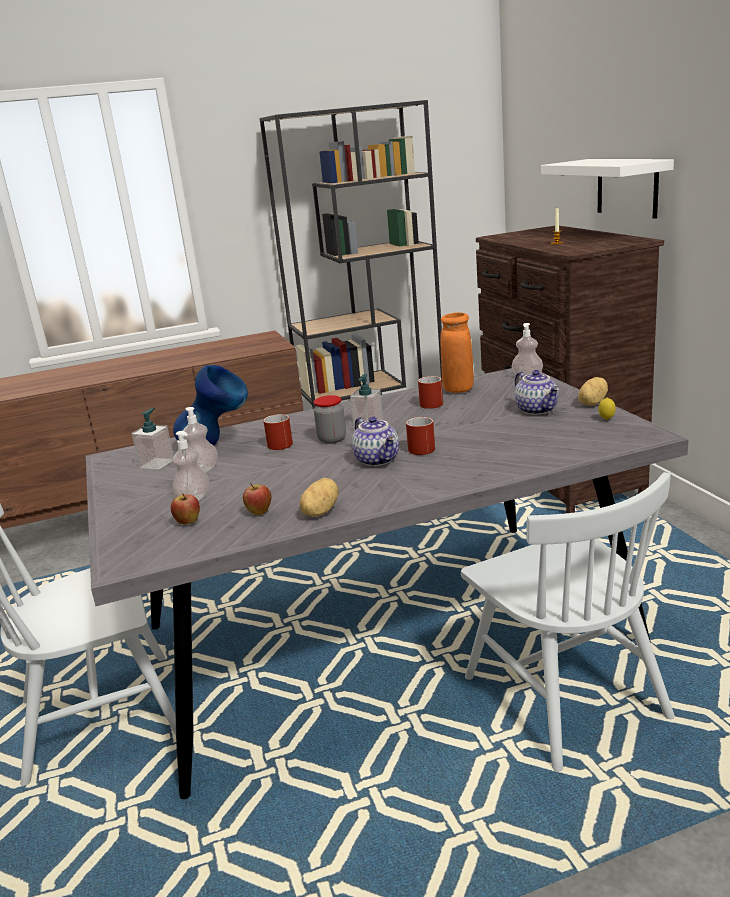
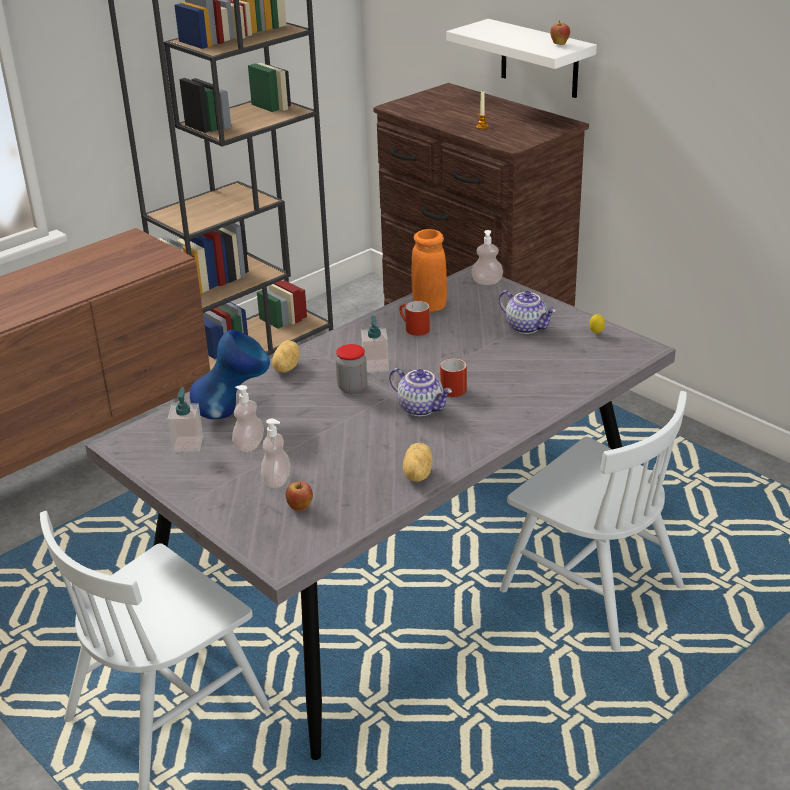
camera: 25 degrees left, 10 degrees up
(259, 513) = (360, 485): apple -> apple (559, 44)
(279, 443) = (300, 400): red mug -> none
(591, 403) = (570, 313): potato -> potato (285, 368)

